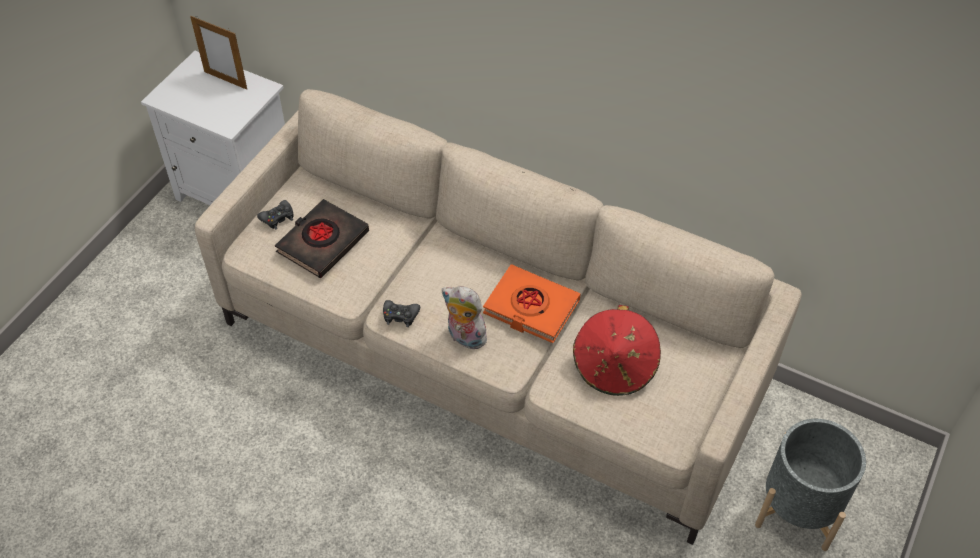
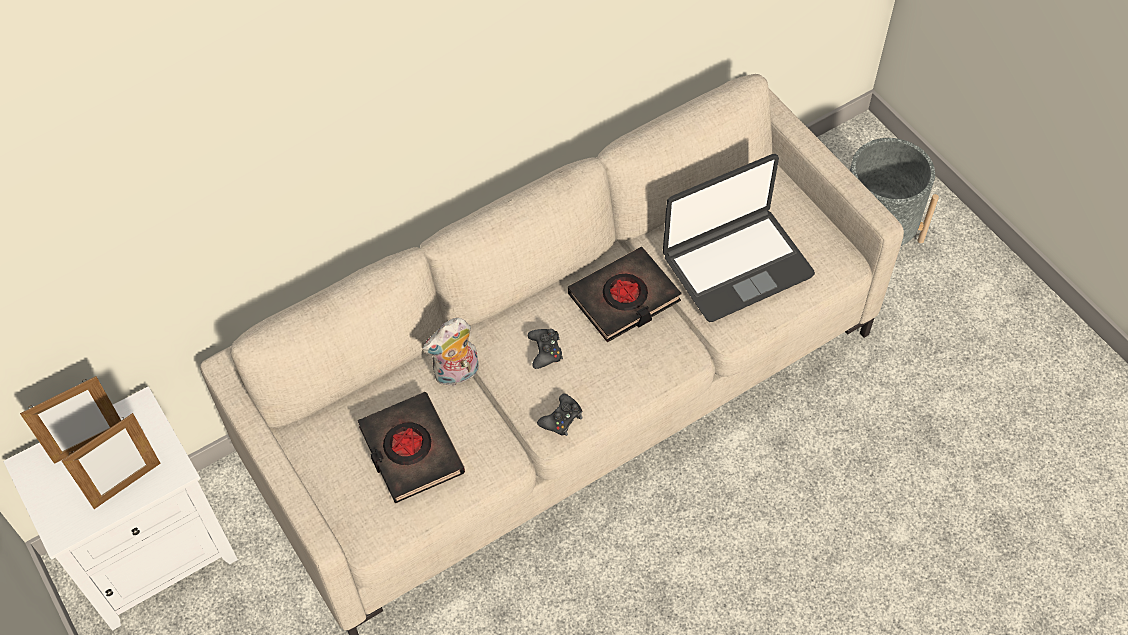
camera: 60 degrees left, 5 degrees up
(206, 110) = (127, 485): none -> picture frame
(278, 218) = (341, 482): black game controller -> black game controller (545, 351)
(464, 338) = (625, 374): plush toy -> plush toy (457, 375)
(531, 308) = (624, 299): orange book -> black book
(615, 367) = (736, 265): red hat -> laptop

